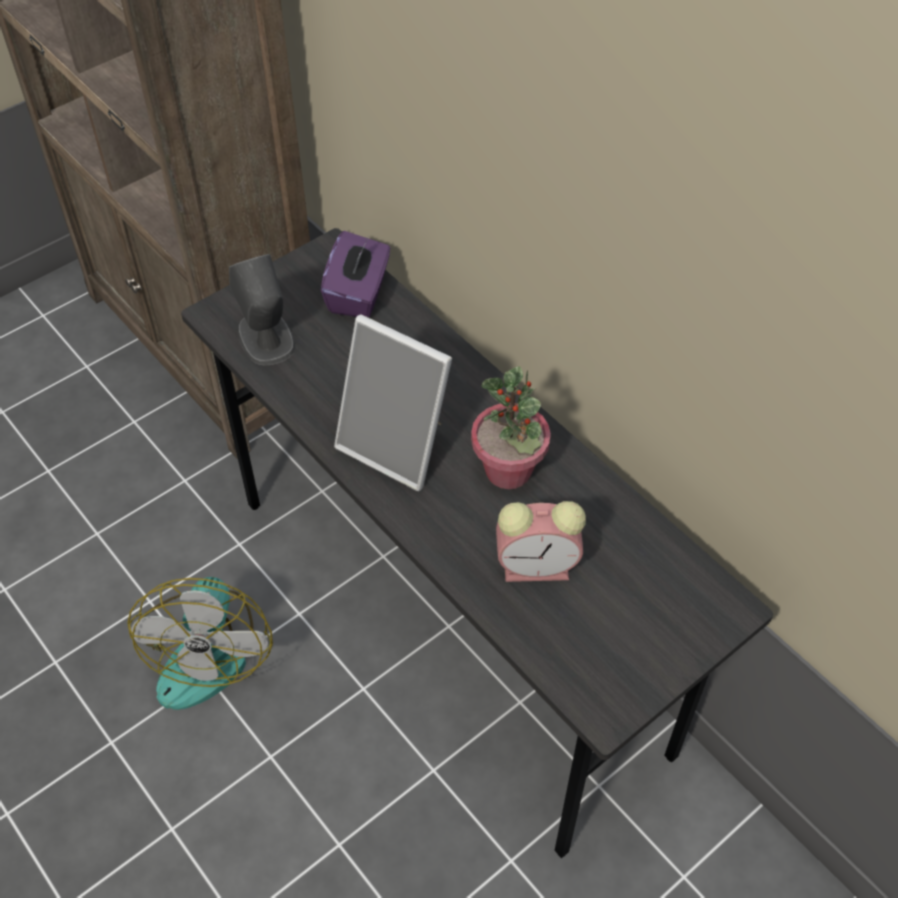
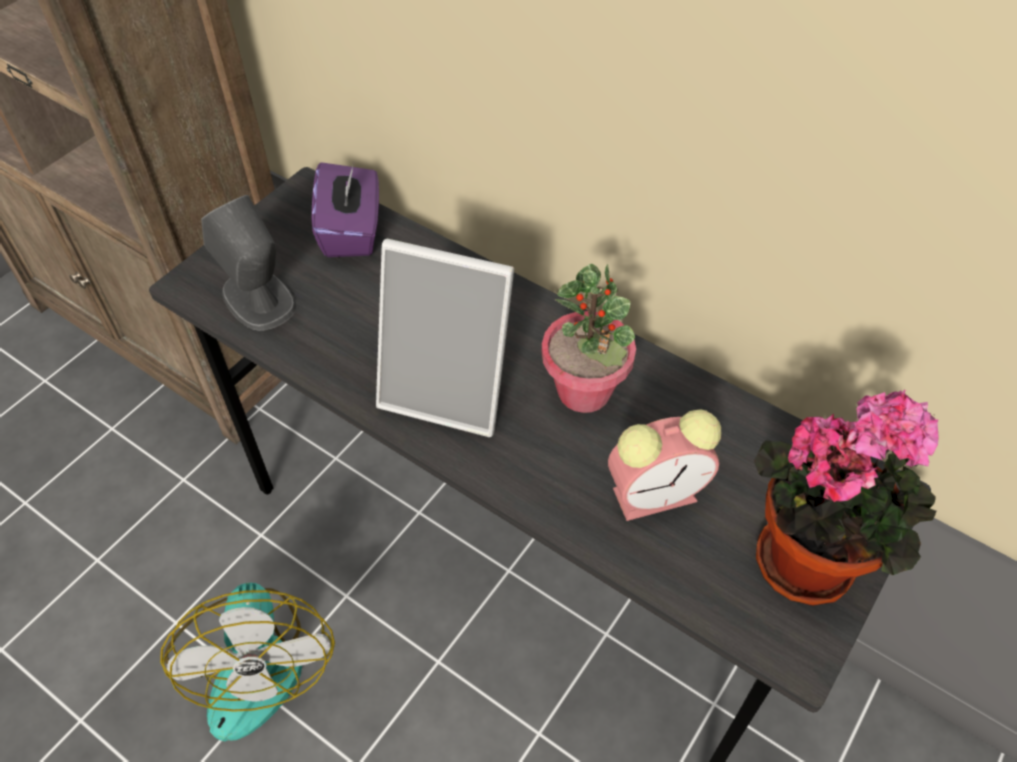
camera: 15 degrees left, 0 degrees up
(646, 645) = (812, 557): none -> potted plant

